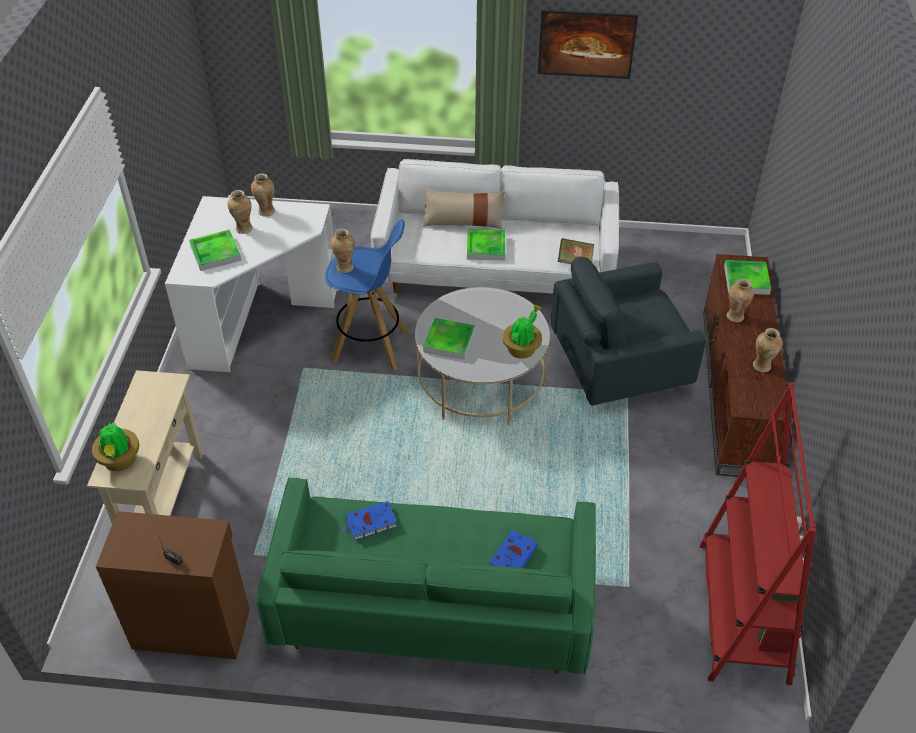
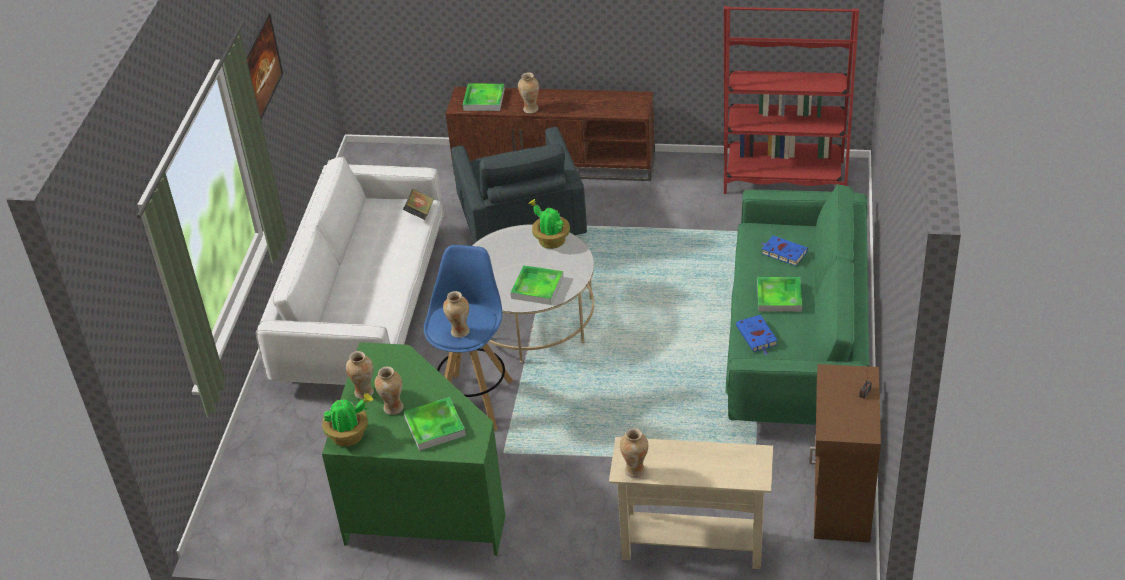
camera: 85 degrees left, 5 degrees down
(120, 461) = (738, 470): potted plant -> potted plant (350, 435)
(257, 320) = (422, 501): white desk -> green desk
(463, 222) = (340, 291): beige pillow -> none
(486, 247) = (387, 273): tray -> tray (779, 297)
(762, 366) = (591, 100): vase -> vase (635, 470)

